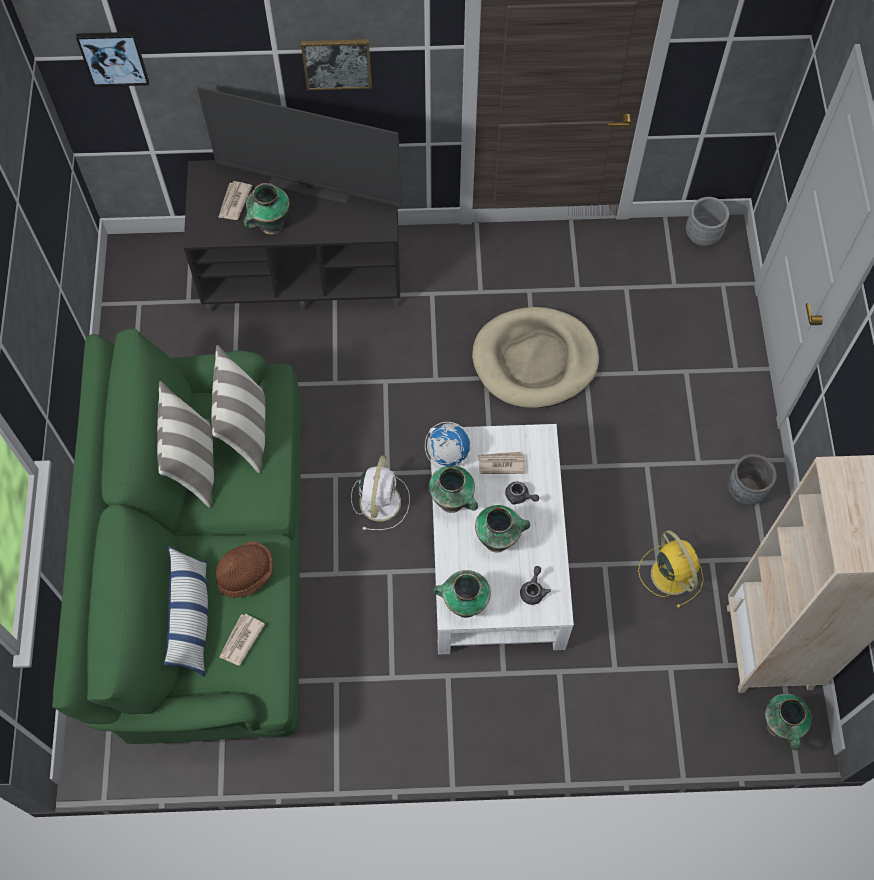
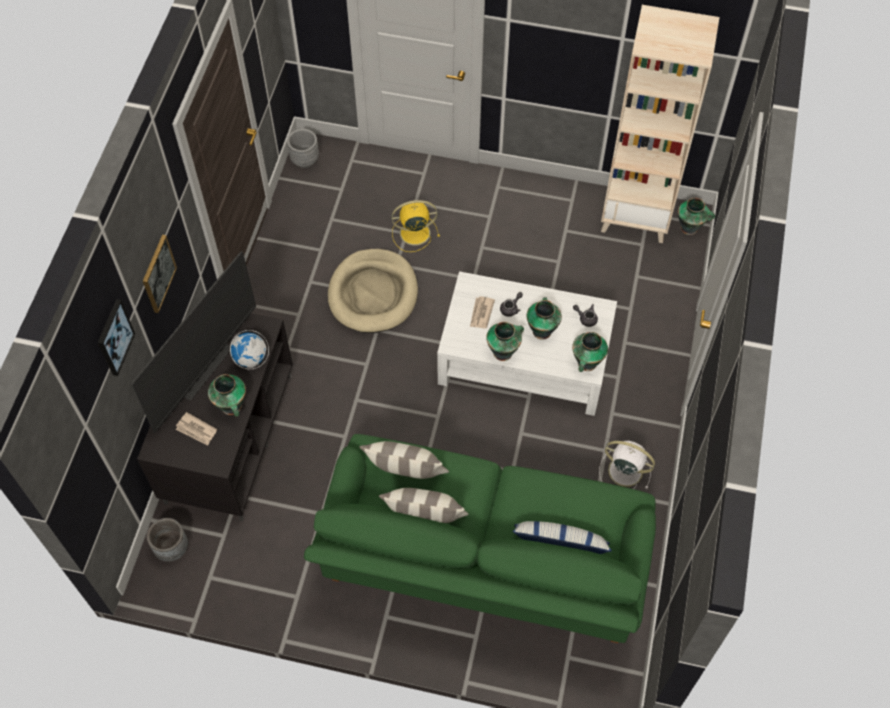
camera: 75 degrees left, 5 degrees down
(113, 57) = (85, 431): picture -> picture (114, 337)
(241, 640) = (587, 511): newspaper -> none
(246, 574) = (532, 497): brown hat -> none
(380, 500) = (459, 426): white fan -> white fan (623, 470)
(447, 454) = (463, 346): globe -> globe (251, 359)
(671, 572) = (568, 256): yellow fan -> yellow fan (413, 233)
(745, 490) = (519, 196): grey planter -> grey planter (172, 548)

